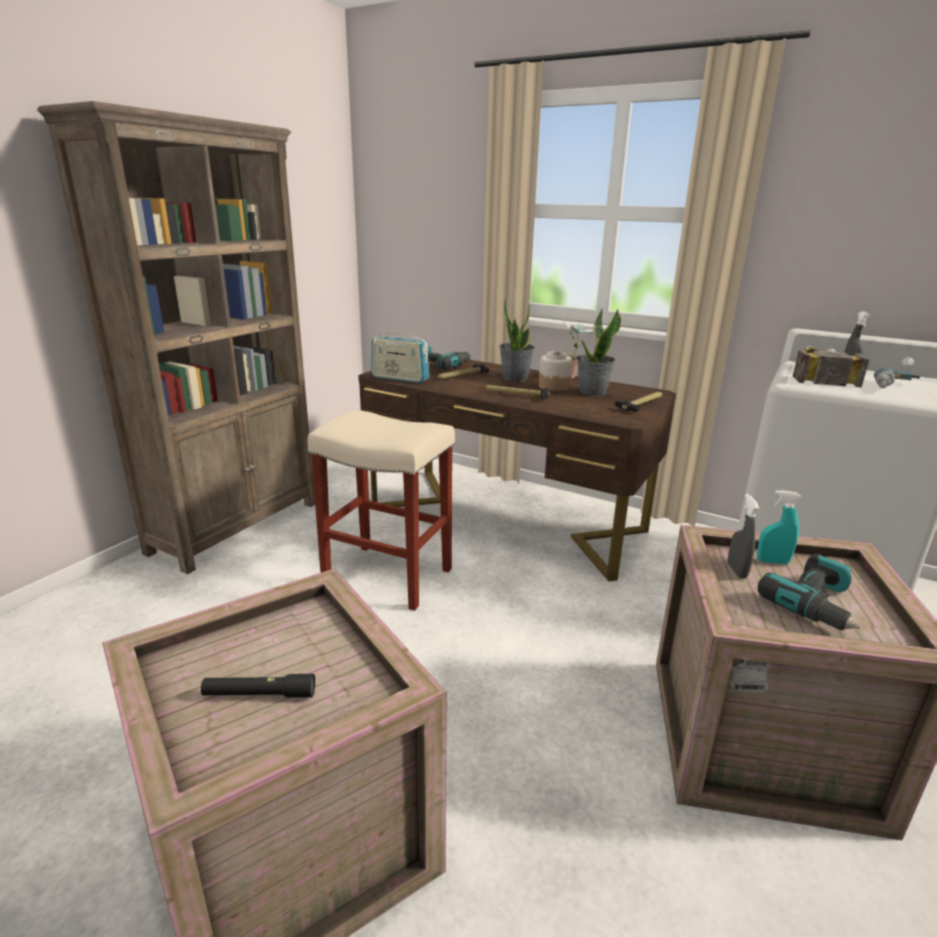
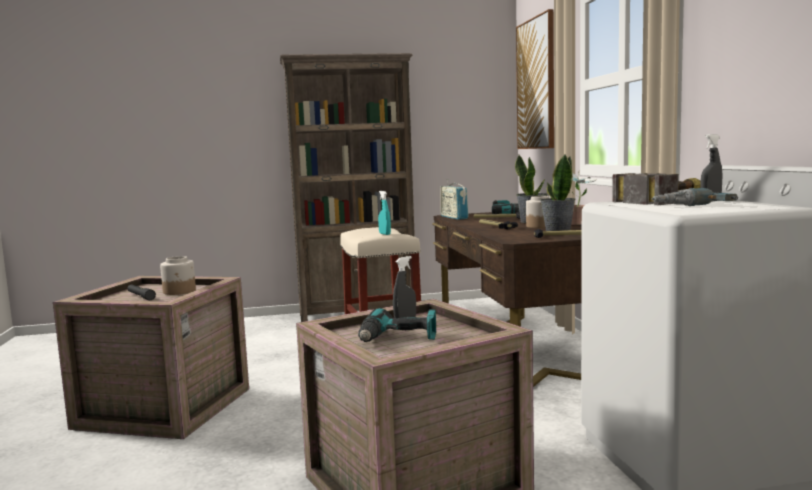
camera: 50 degrees right, 15 degrees down
(297, 644) = (179, 291): none -> jar
(411, 190) = (536, 84): none -> picture
(772, 561) = (441, 324): turquoise spray bottle -> turquoise spray bottle (384, 234)

